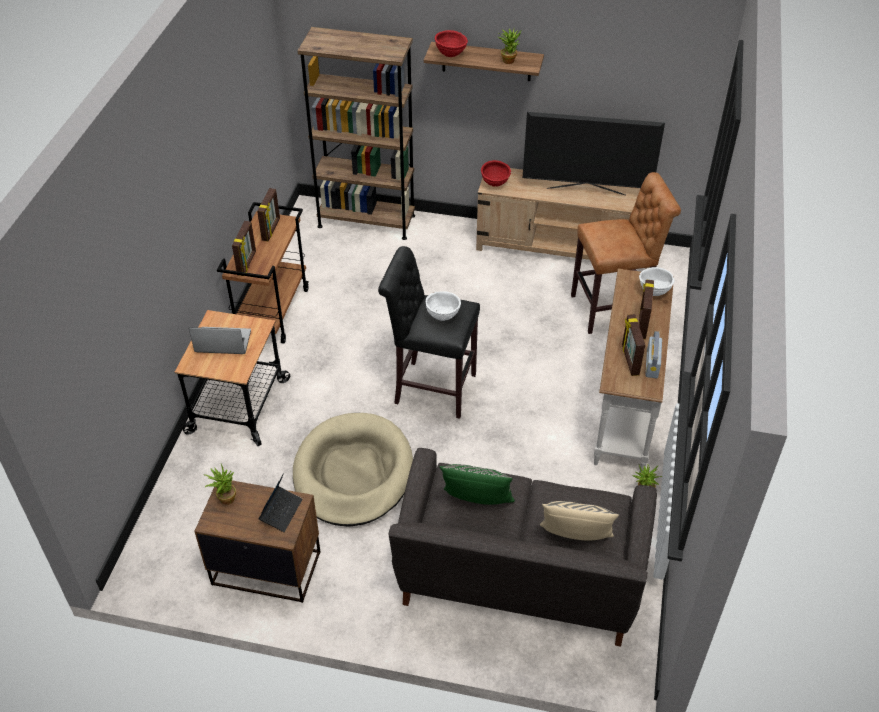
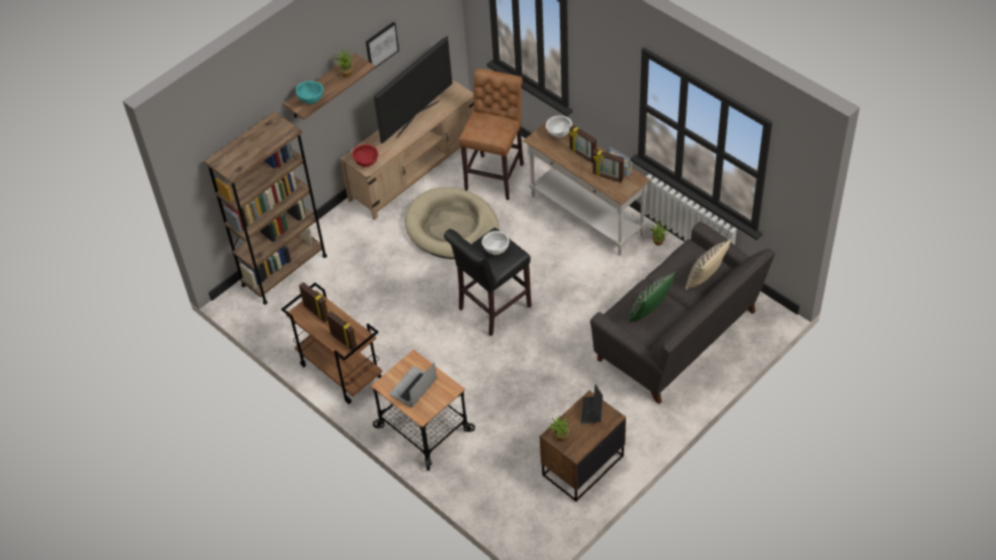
camera: 55 degrees left, 5 degrees up
(281, 511) = (592, 411): laptop -> laptop turned 135 degrees counterclockwise
(353, 473) = (536, 386): beige dog bed -> beige dog bed (452, 227)
(450, 55) = (311, 100): red bowl -> turquoise bowl
(583, 74) = (381, 45): none -> picture

